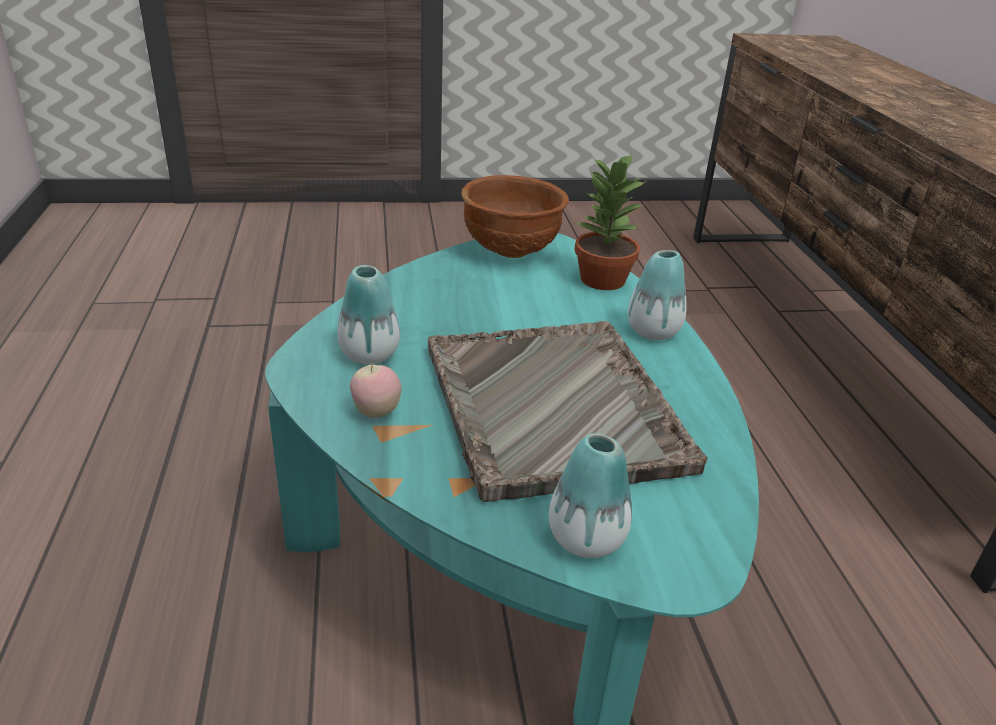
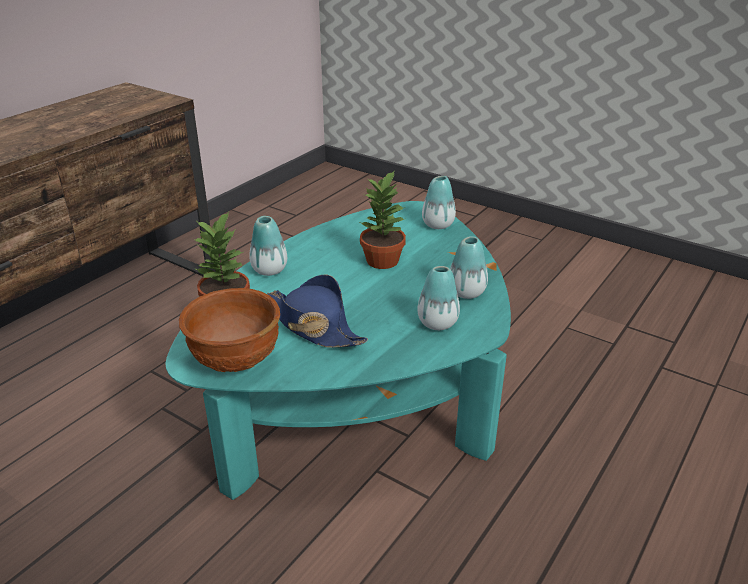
camera: 135 degrees left, 0 degrees up
(376, 412) = (466, 292): apple -> vase
(498, 299) = (313, 325): none -> blue hat
(553, 409) = (383, 261): grey tray -> potted plant

